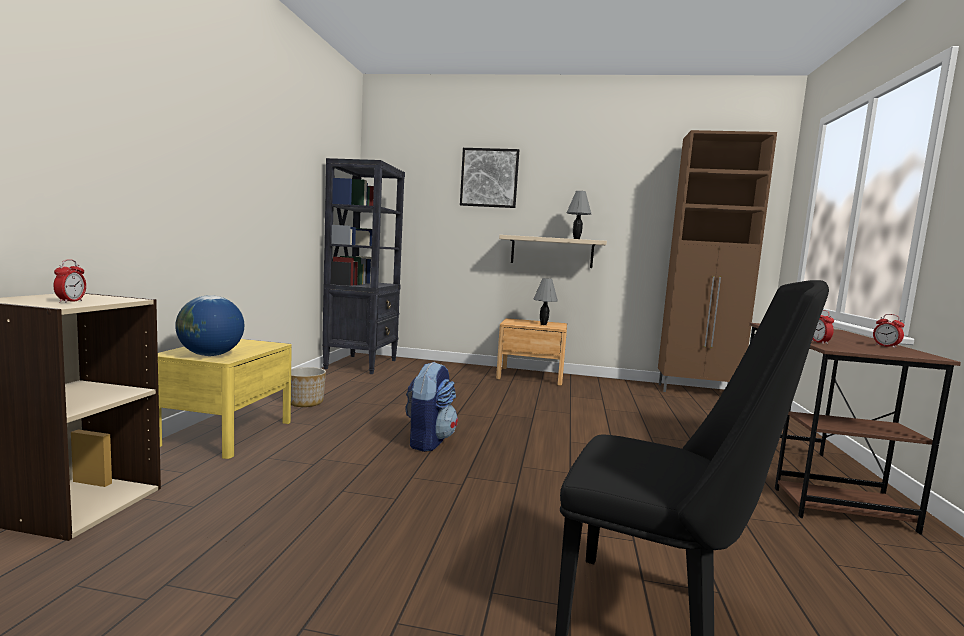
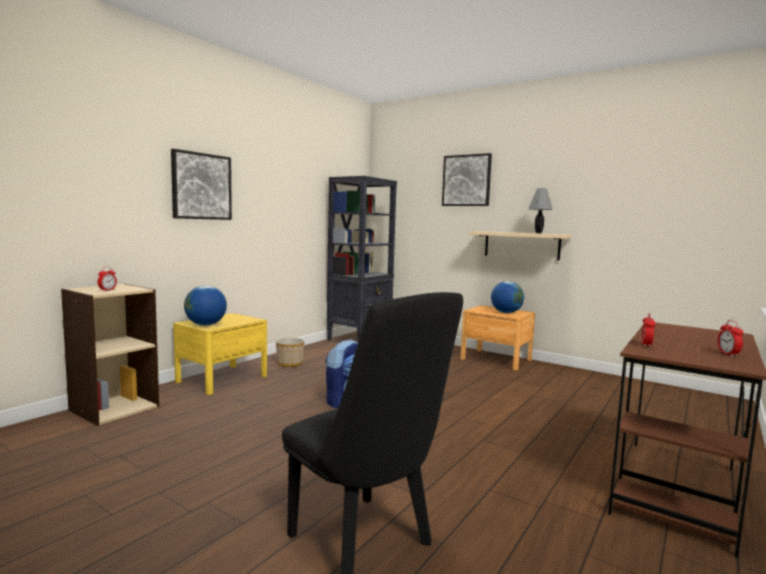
camera: 25 degrees right, 0 degrees up
(184, 145) = (201, 186): none -> picture
(543, 324) = (506, 313): grey table lamp -> globe
(698, 392) = (666, 391): brown cabinet -> none

